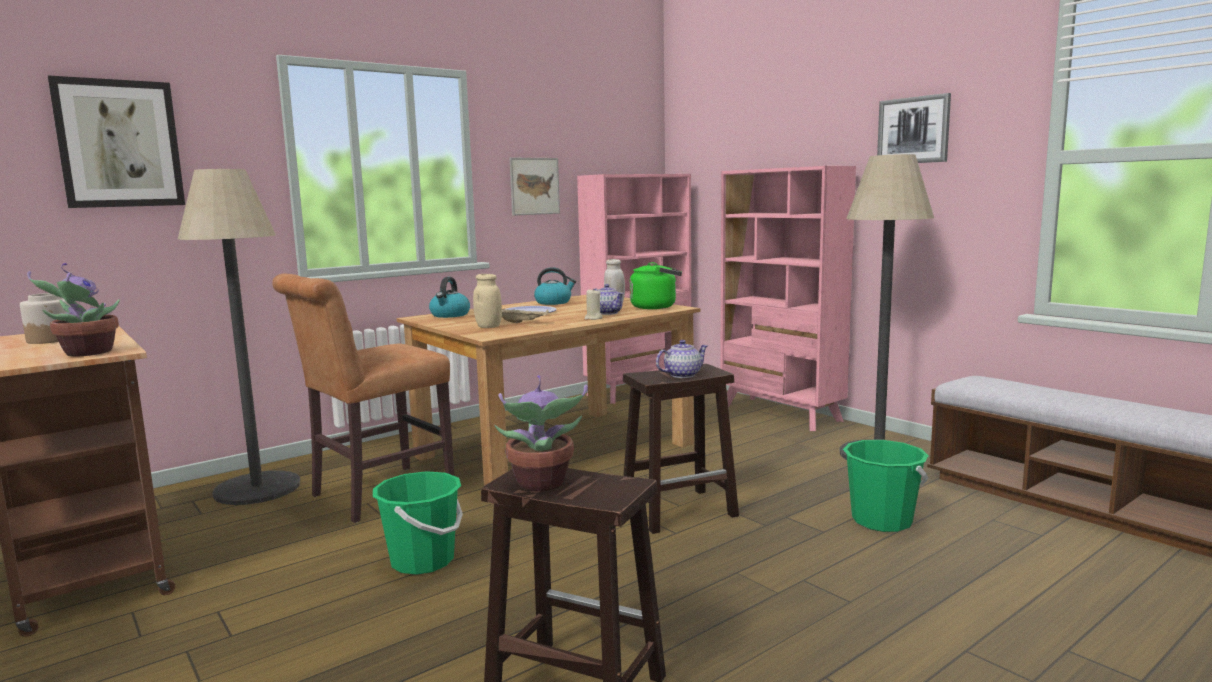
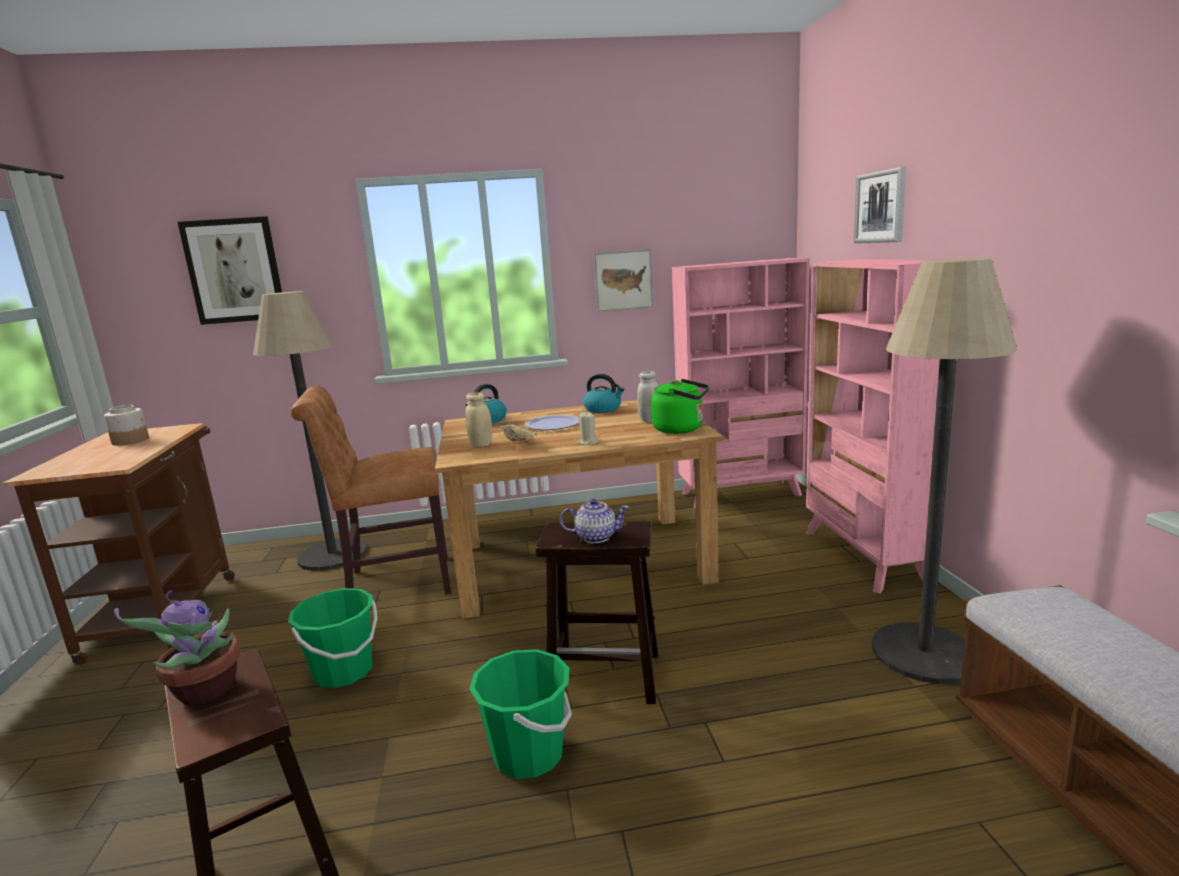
camera: 30 degrees right, 5 degrees up
(86, 353) = (101, 464): potted plant -> none
(607, 313) = (617, 434): teapot -> none
(882, 521) = (814, 768): green bucket -> green bucket (529, 754)
(913, 130) = (1037, 211): picture -> picture (880, 207)

